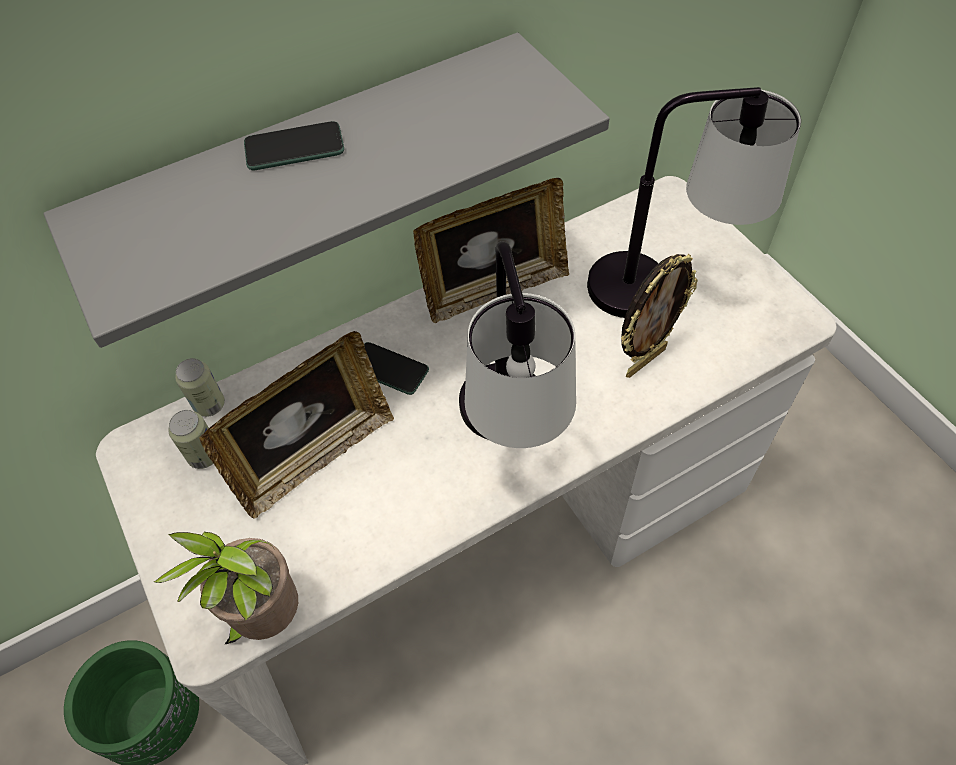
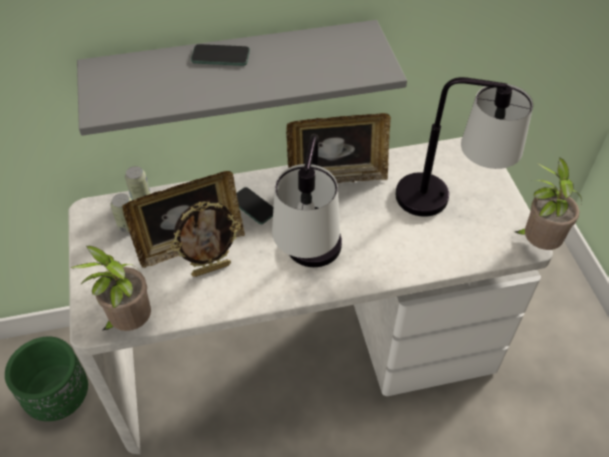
camera: 15 degrees right, 5 degrees down
(644, 360) = (414, 243): picture frame -> picture frame (211, 269)
(809, 313) = (536, 243): none -> potted plant

